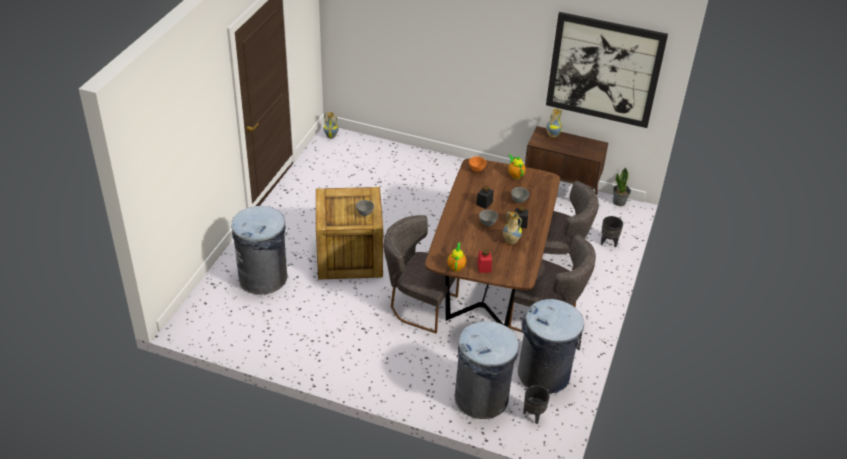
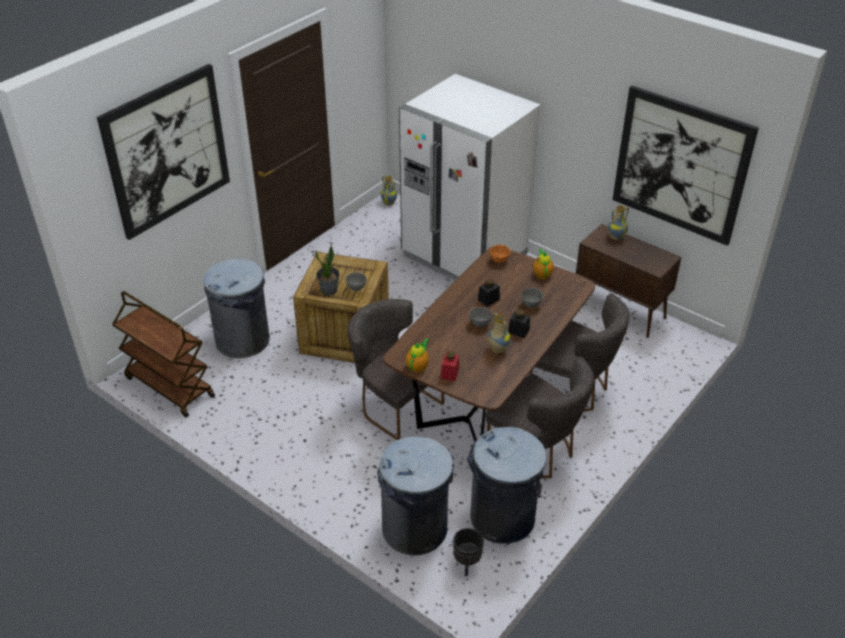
camera: 20 degrees right, 0 degrees up
(192, 122) = (167, 151): none -> picture
(218, 331) = (169, 387): none -> brown cart
(416, 171) = (464, 255): none -> white fridge
(609, 243) = (655, 378): black planter -> none
(619, 202) = (690, 333): potted plant -> potted plant (329, 290)

